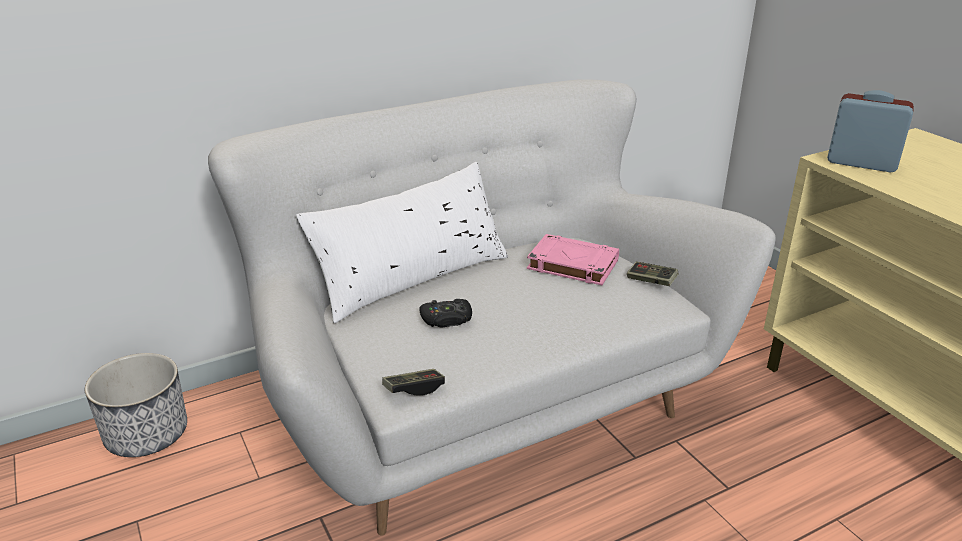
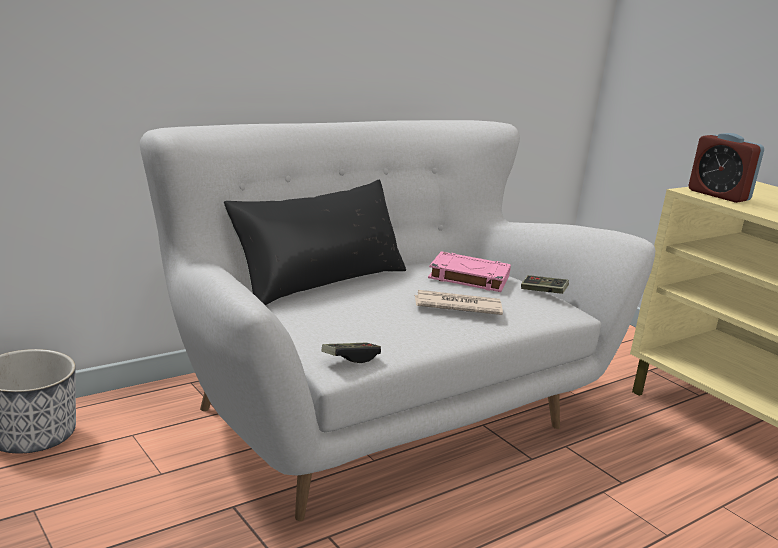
camera: 10 degrees left, 10 degrees down
(412, 278) = (319, 281): white pillow -> black pillow
(446, 319) = (365, 310): black game controller -> none
(546, 309) = (456, 306): none -> newspaper
(861, 163) = (718, 195): alarm clock -> alarm clock turned 150 degrees counterclockwise

